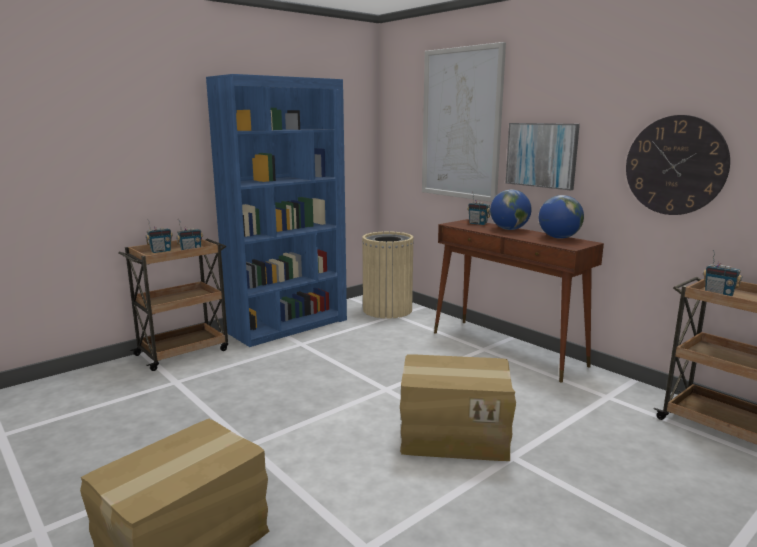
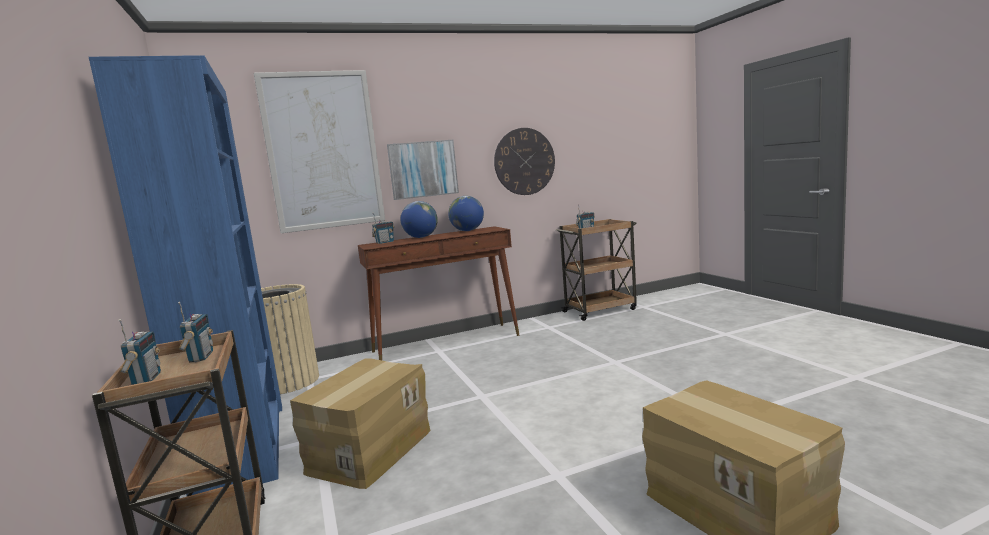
camera: 70 degrees left, 5 degrees down
(454, 436) = (580, 376): cardboard box -> cardboard box (369, 451)

